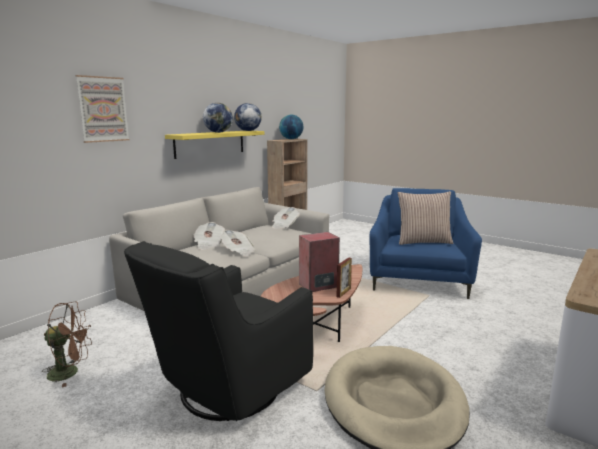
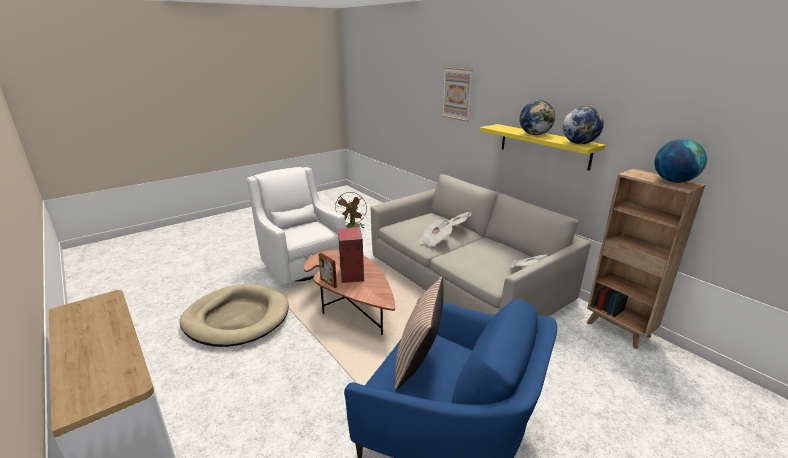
camera: 105 degrees right, 10 degrees up
(226, 391) = (301, 265): black armchair -> white armchair

